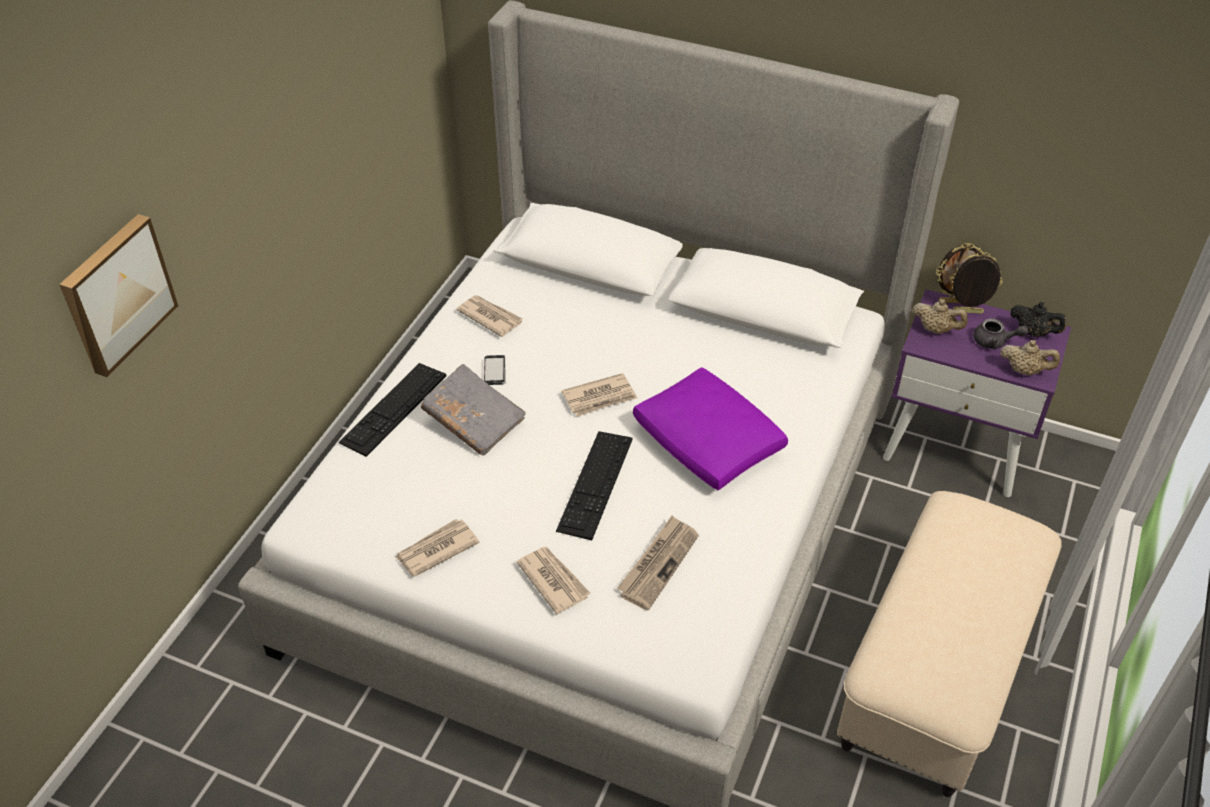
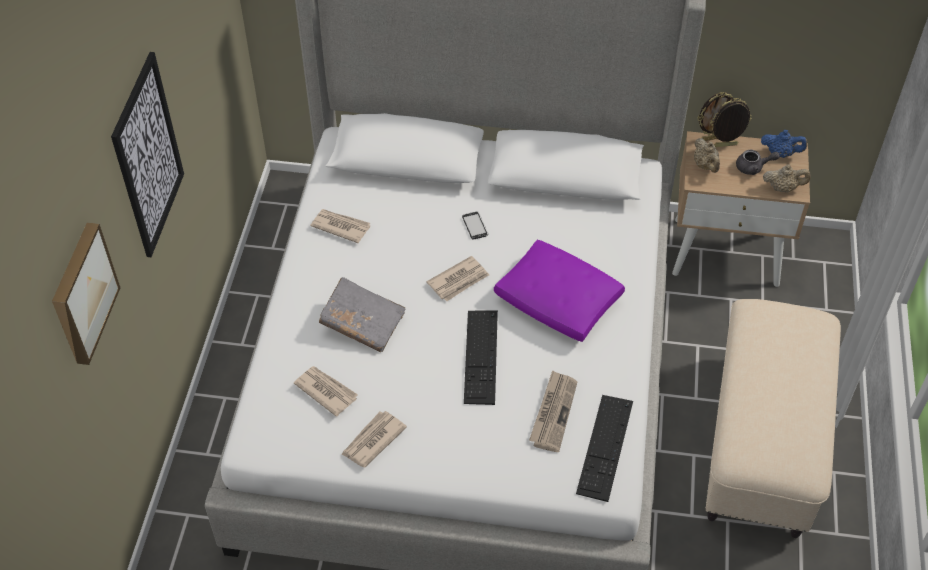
camera: 15 degrees left, 5 degrees up
(259, 176) = (148, 156): none -> picture
(393, 408) = (290, 326): keyboard -> keyboard (605, 447)
(495, 371) = (363, 275): phone -> phone (475, 226)
(553, 580) = (476, 445): newspaper -> newspaper (326, 391)
(936, 329) = (705, 166): beige teapot -> beige teapot turned 60 degrees clockwise
(956, 445) = (727, 251): purple nightstand -> beige nightstand
(1033, 332) = (780, 154): black teapot -> blue teapot

